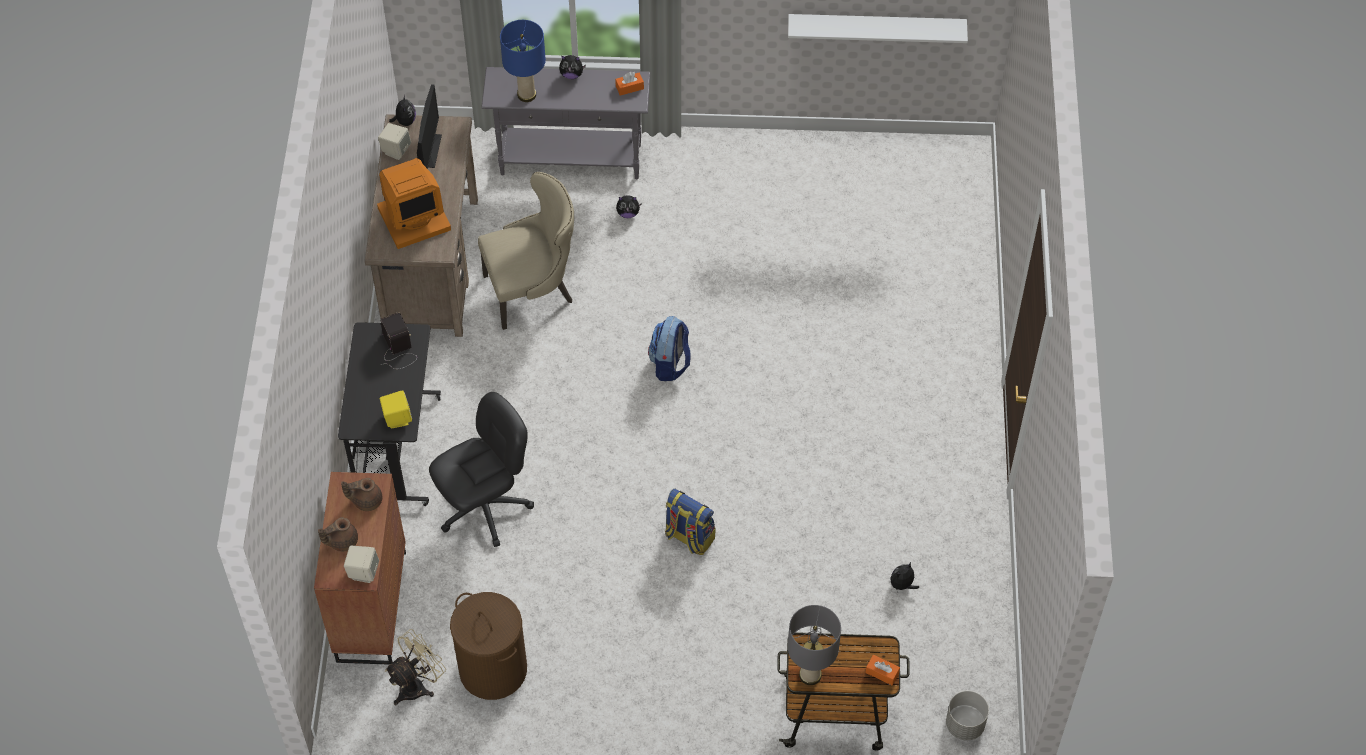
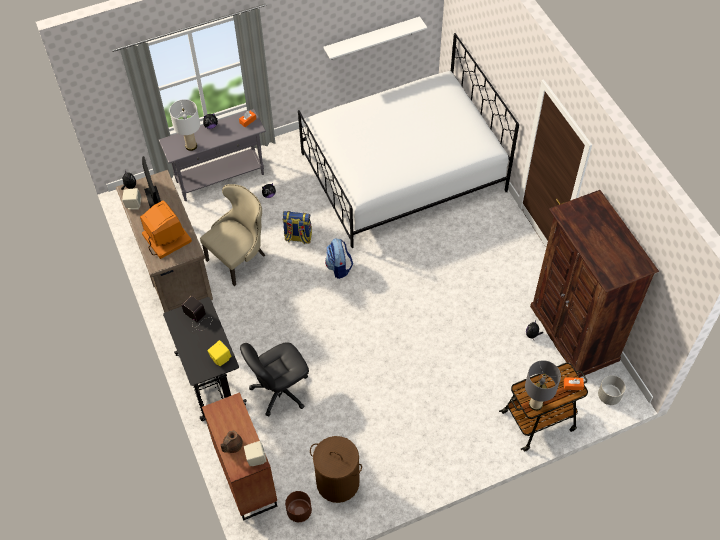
camera: 25 degrees left, 0 degrees up
(366, 500) = (233, 415): brown teapot -> none
(414, 217) = (166, 238): monitor -> monitor turned 75 degrees counterclockwise
(417, 685) = (299, 511): beige fan -> brown planter
(485, 506) = (280, 390): black office chair -> black office chair turned 150 degrees counterclockwise
(527, 94) = (191, 146): blue table lamp -> white table lamp
(689, 537) = (404, 358): backpack -> backpack (298, 237)
(852, 257) = (403, 172): none -> white bed
(968, 609) = (573, 333): none -> brown wardrobe

